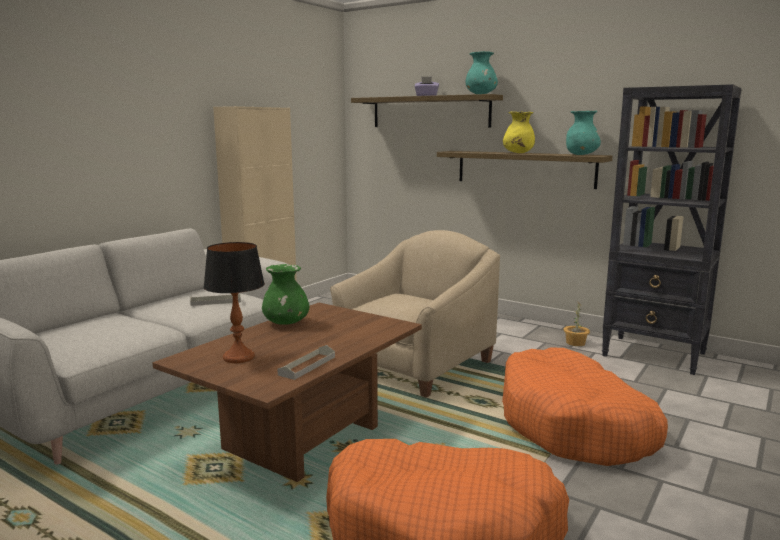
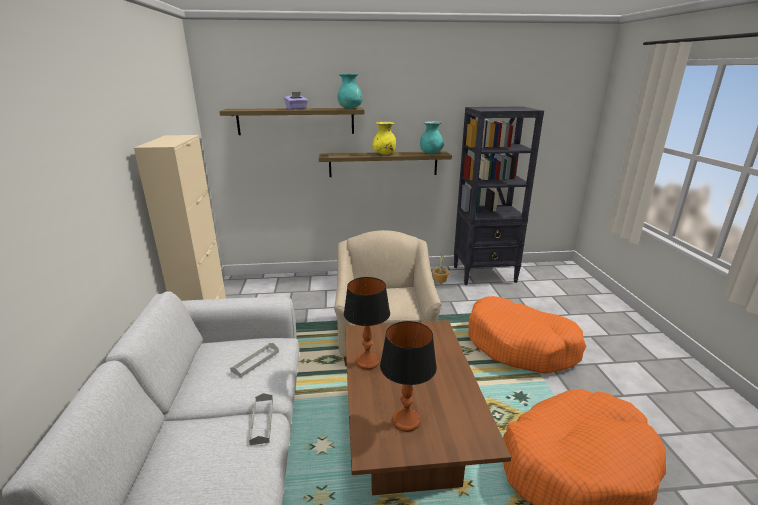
camera: 40 degrees left, 10 degrees up
(286, 323) = (367, 362): green vase -> table lamp
(307, 366) = (464, 401): grey tray -> grey tray (262, 420)

